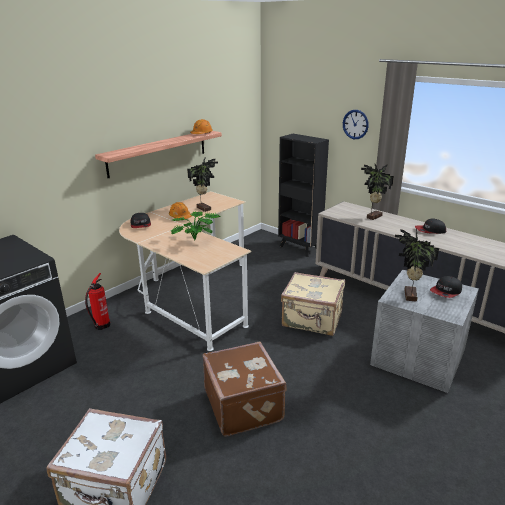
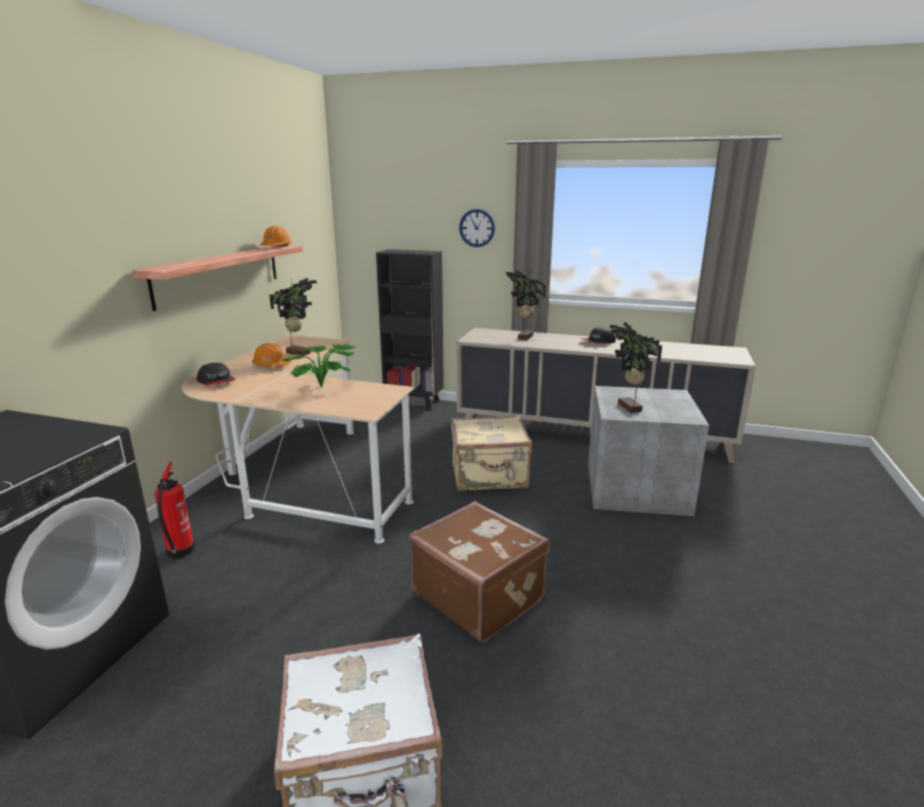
camera: 25 degrees left, 5 degrees down
(446, 291) = (660, 398): cap -> none

